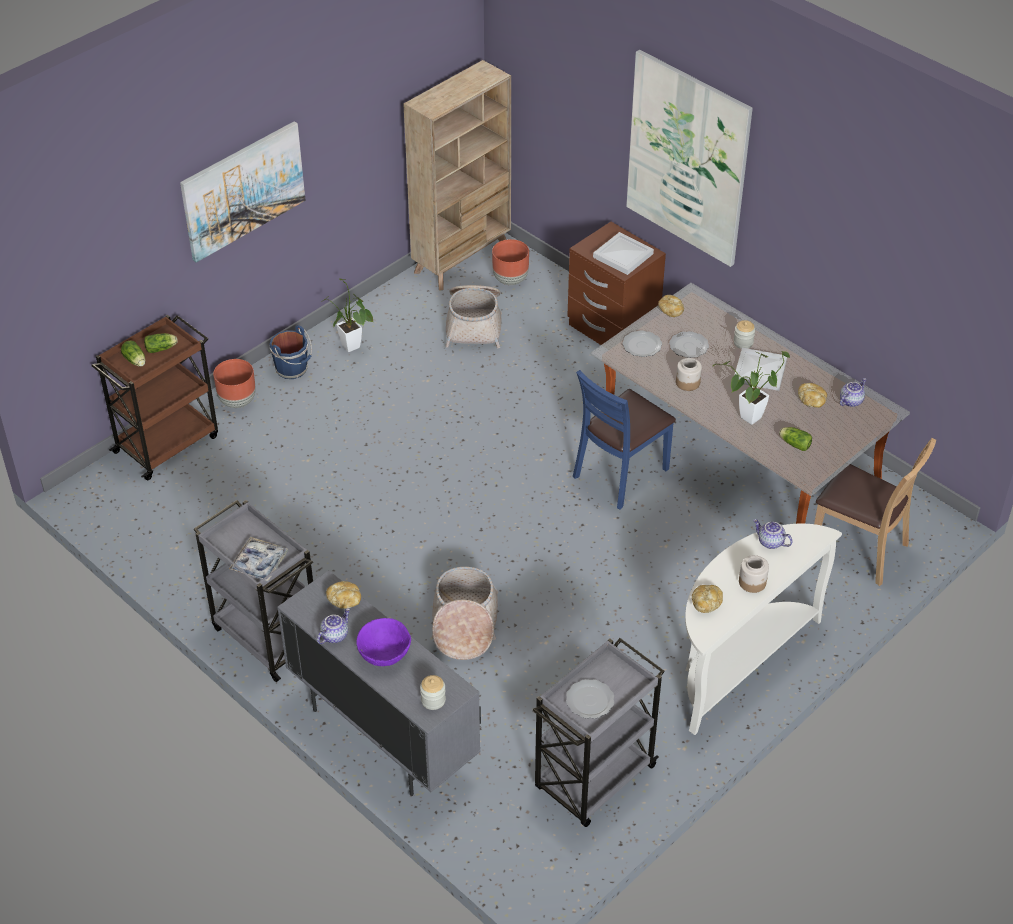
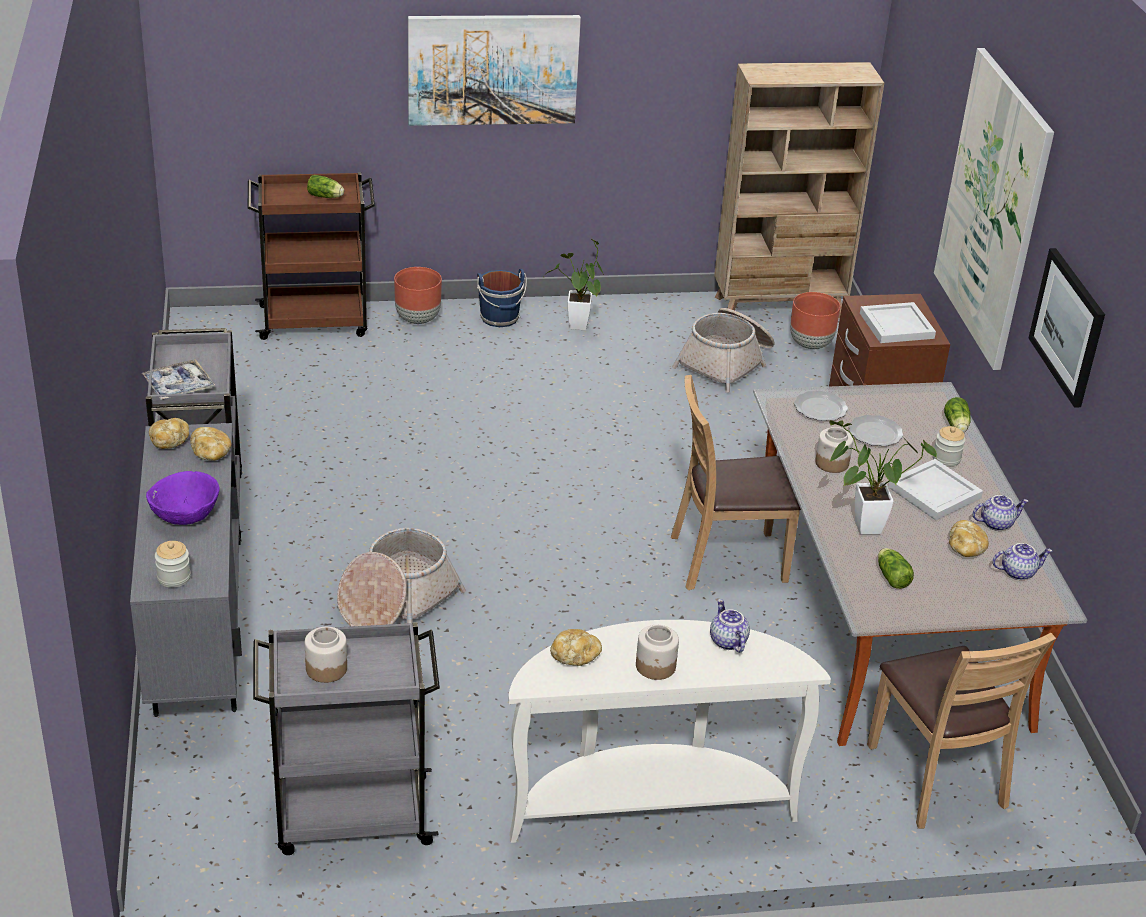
camera: 35 degrees right, 10 degrees down
(135, 361) = (291, 195): lettuce -> lettuce (956, 426)
(334, 635) = (162, 475): teapot -> teapot (996, 523)
(589, 700) = (326, 668): plate -> jar
(620, 474) = (726, 560): blue chair -> brown chair
(670, 311) = (893, 394): bread -> bread (170, 441)
(810, 231) = (1068, 326): none -> picture

